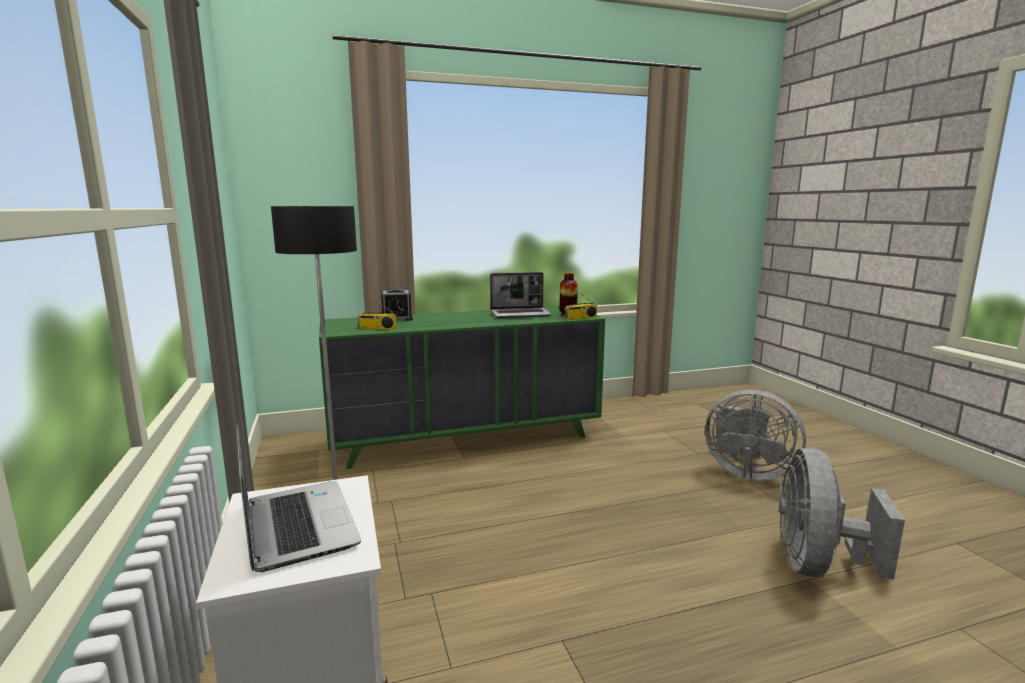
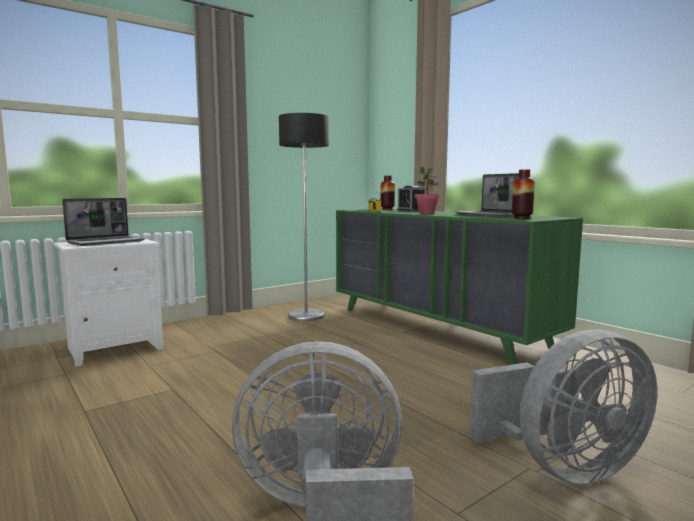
camera: 70 degrees right, 5 degrees down
(356, 321) = (387, 209): none -> vase
(472, 323) = (426, 214): none -> potted plant
(580, 318) = (514, 219): radio -> none
(747, 472) = (564, 468): grey fan -> grey fan turned 120 degrees counterclockwise

